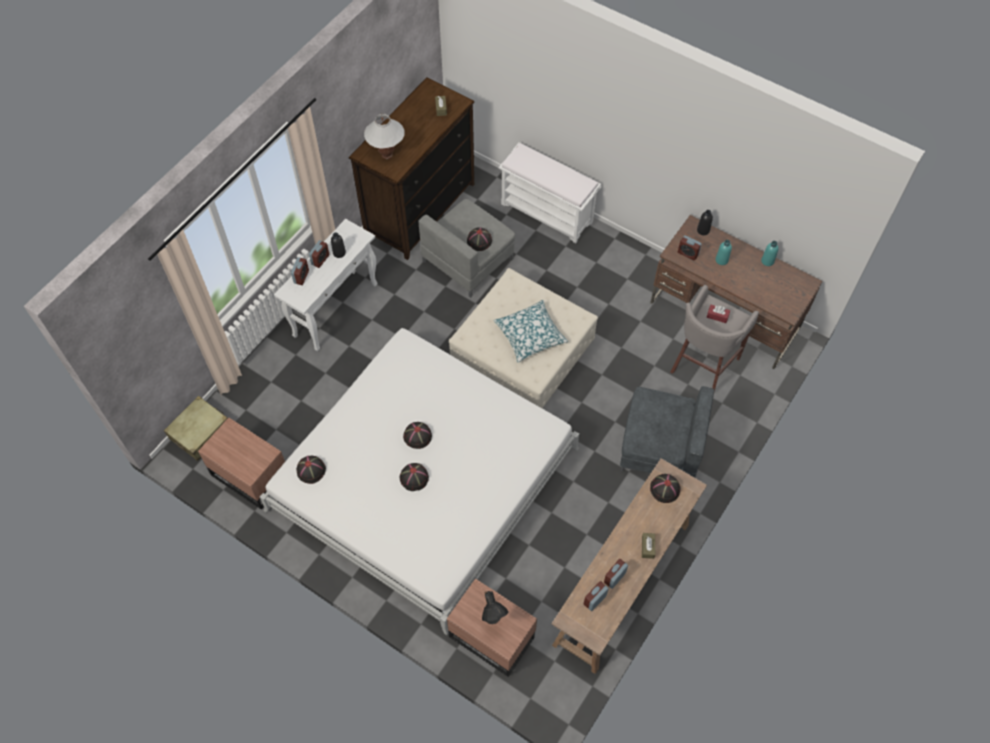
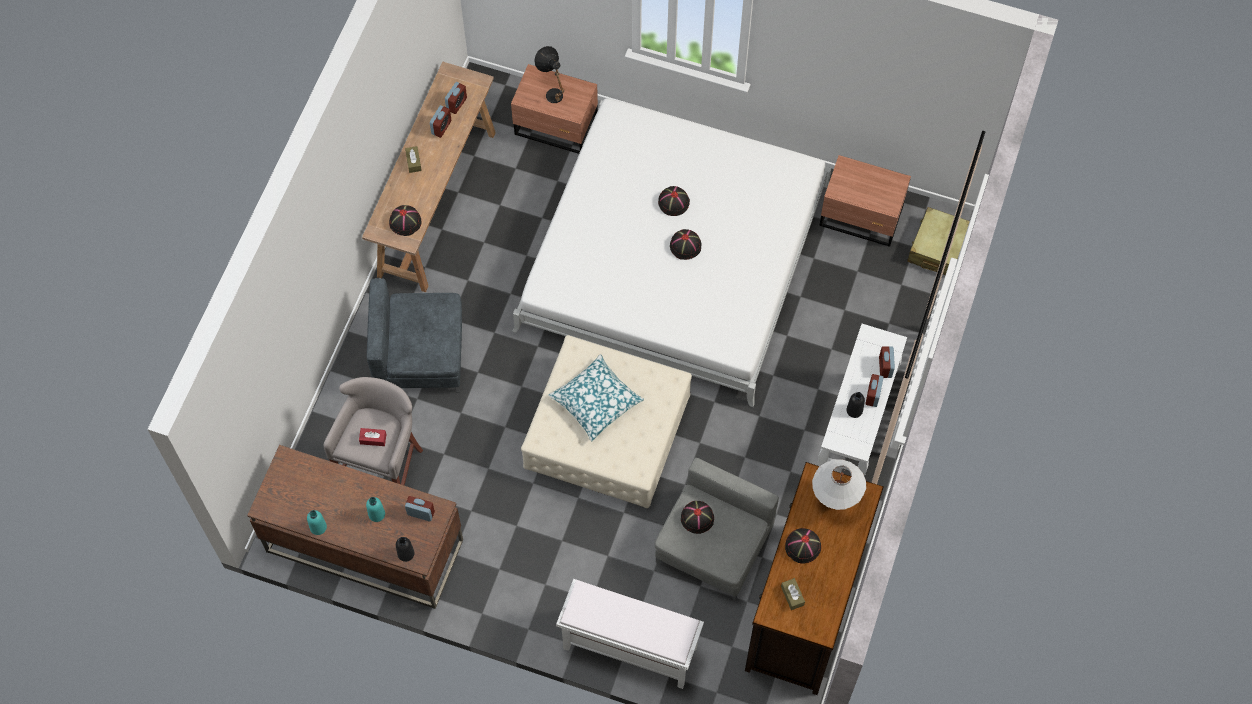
camera: 165 degrees right, 5 degrees up
(311, 470) = (783, 184): black hat -> black hat (802, 546)

